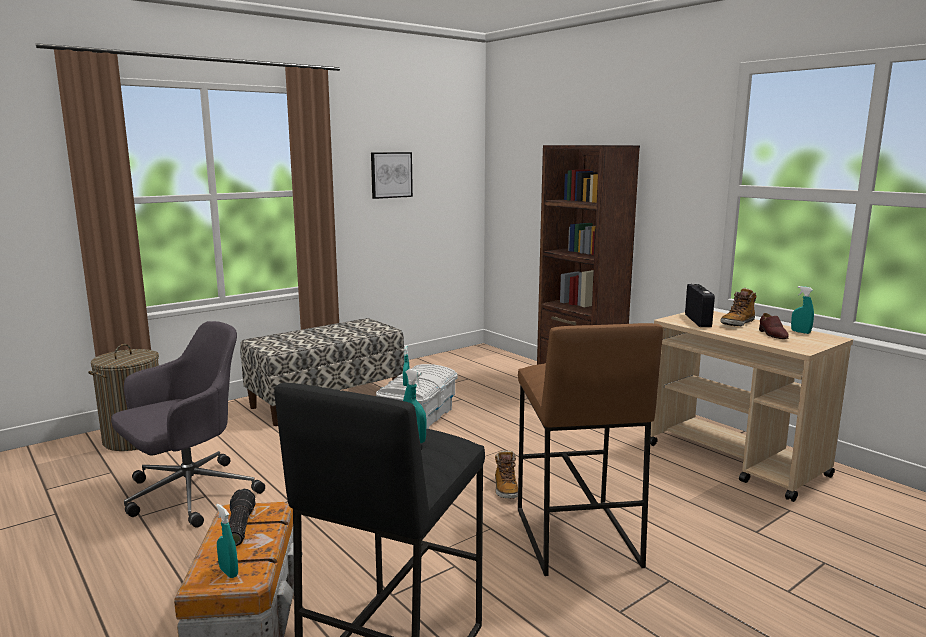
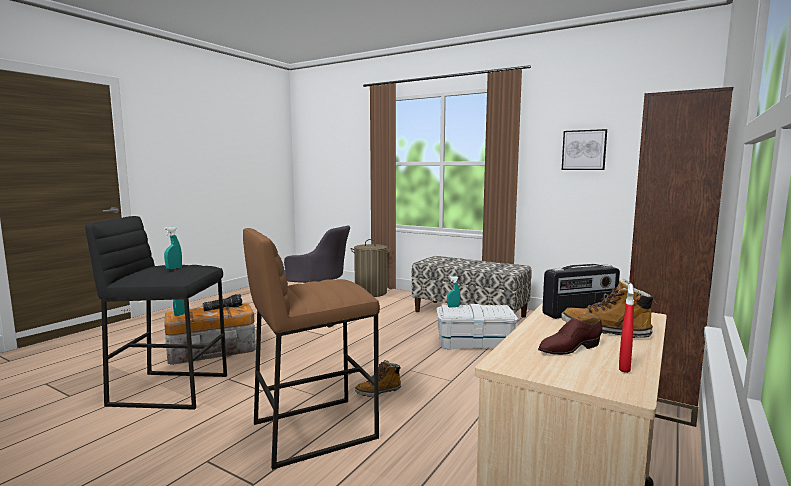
camera: 70 degrees right, 5 degrees down
(800, 332) = (624, 367): turquoise spray bottle -> red spray bottle

